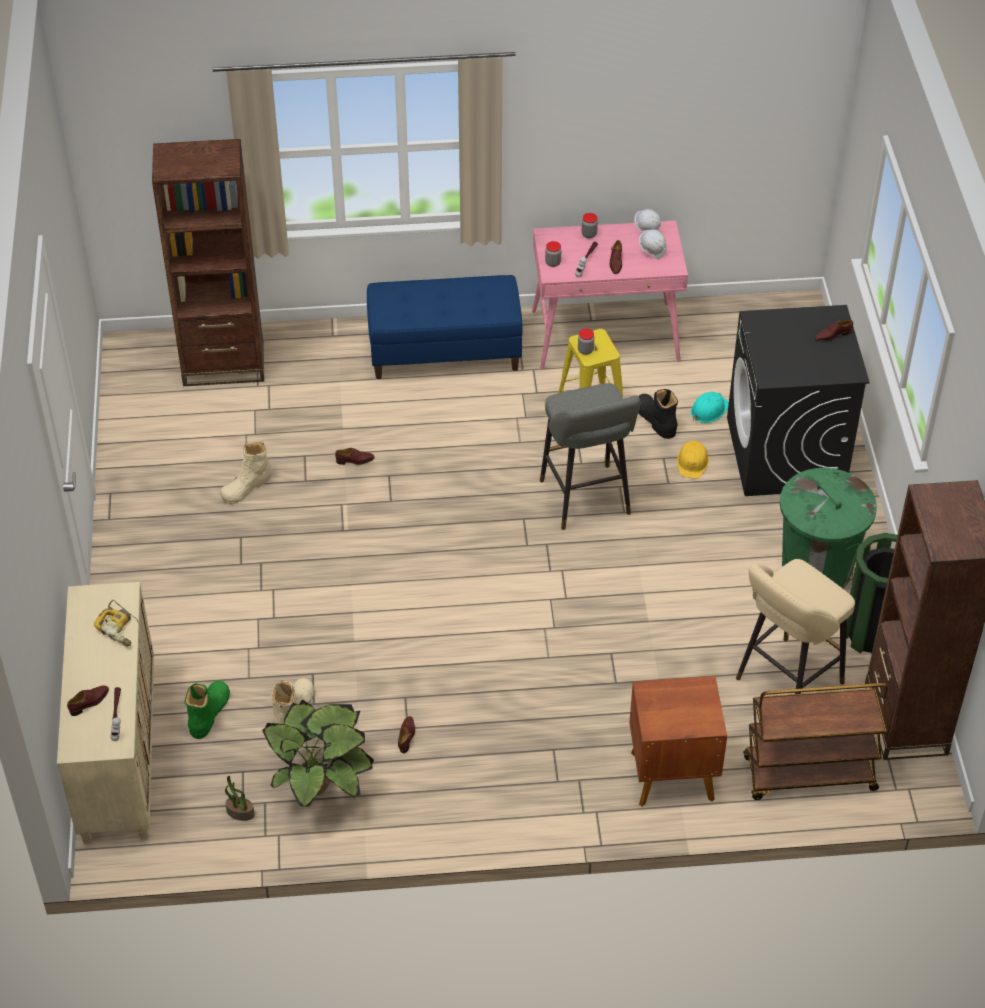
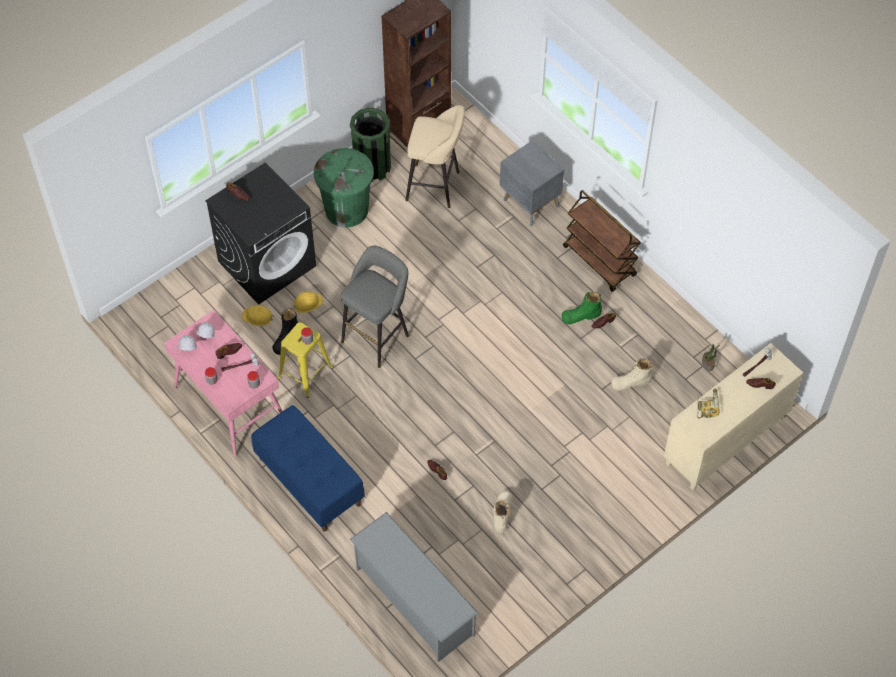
camera: 125 degrees left, 10 degrees up
(209, 713) = (666, 419): green boot -> green boot (581, 315)
(223, 364) = (414, 601): brown bookcase -> grey shoe rack
(246, 487) = (502, 513): beige boot -> beige boot turned 90 degrees counterclockwise
(320, 786) = (663, 340): potted plant -> none
(670, 774) = (531, 204): brown nightstand -> grey nightstand
(709, 410) = (257, 317): turquoise hard hat -> yellow hard hat
(808, 775) = (485, 152): brown cart -> brown cart (600, 261)

